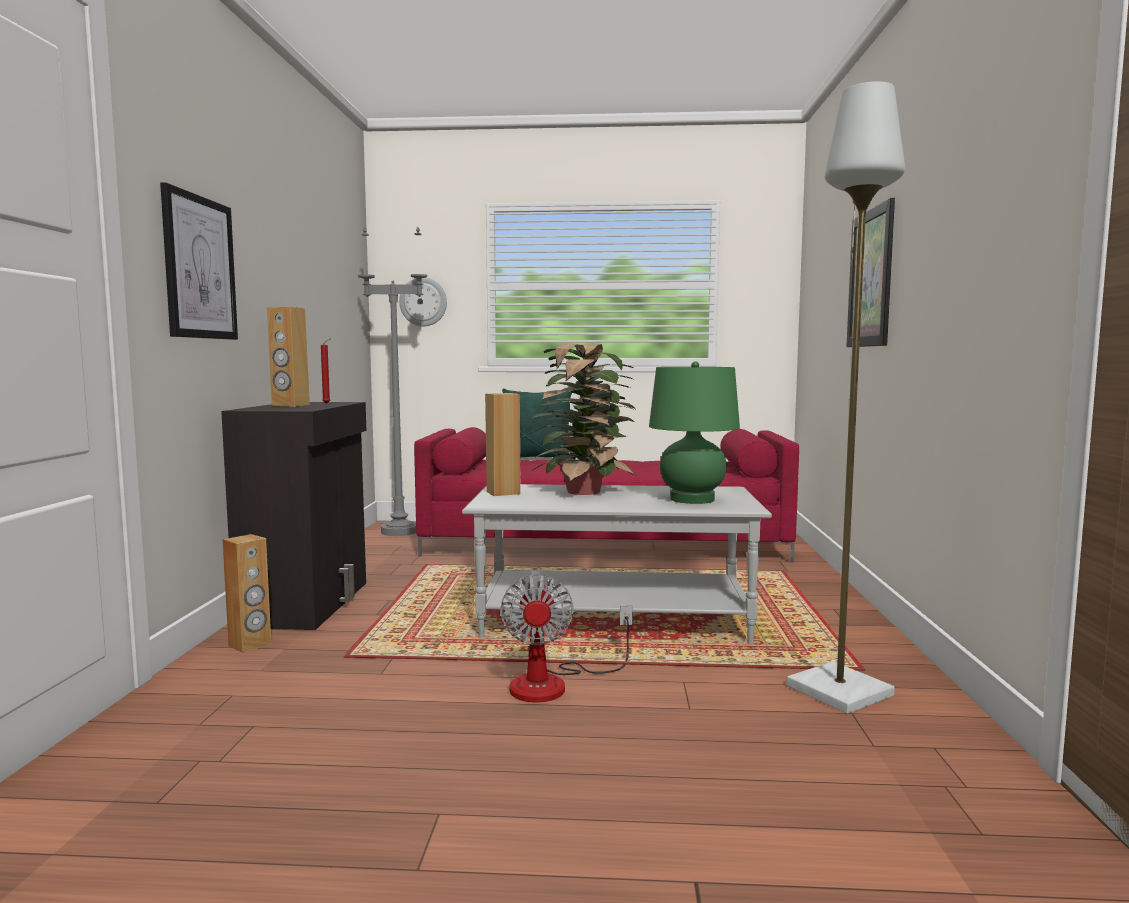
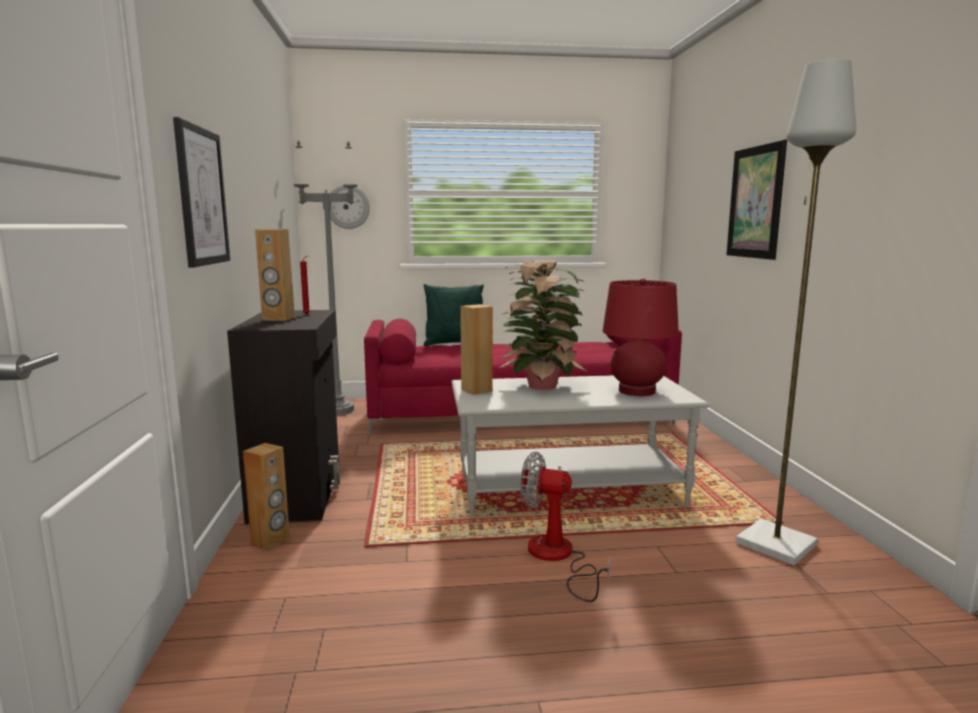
camera: 10 degrees left, 5 degrees up
(554, 683) = (557, 558): fan -> fan turned 120 degrees clockwise
(692, 499) = (636, 391): green table lamp -> red table lamp

